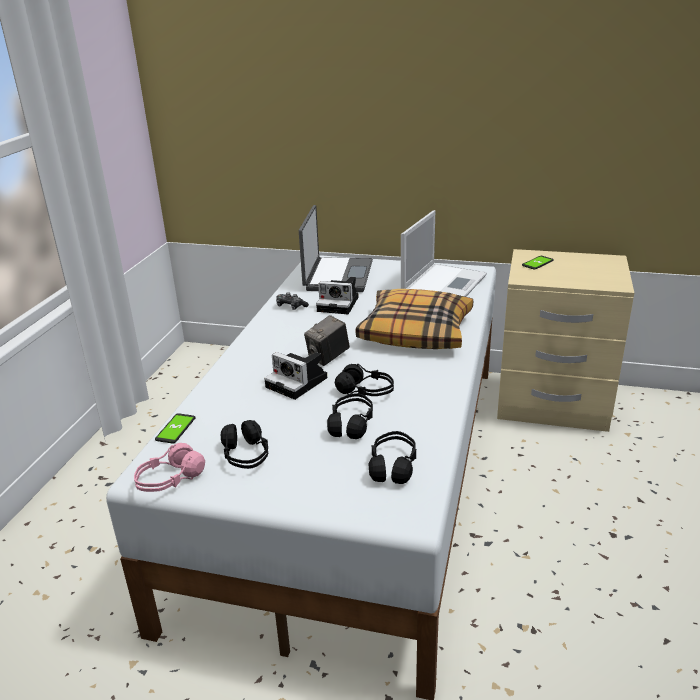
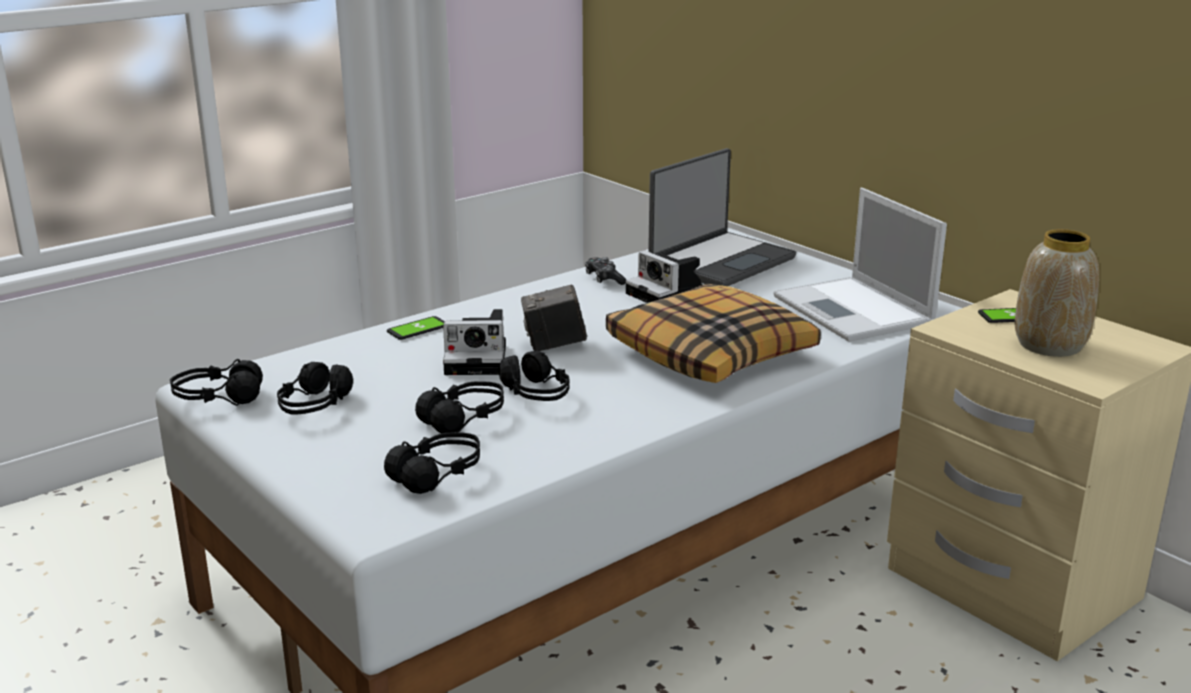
camera: 35 degrees right, 5 degrees down
(170, 480) = (218, 398): pink headphones -> black headphones
(176, 429) = (292, 357): phone -> phone (418, 329)
(299, 383) = (479, 359): camera -> camera turned 75 degrees counterclockwise
(444, 283) = (854, 311): laptop -> laptop turned 90 degrees clockwise
(574, 273) = (1048, 345): none -> vase

